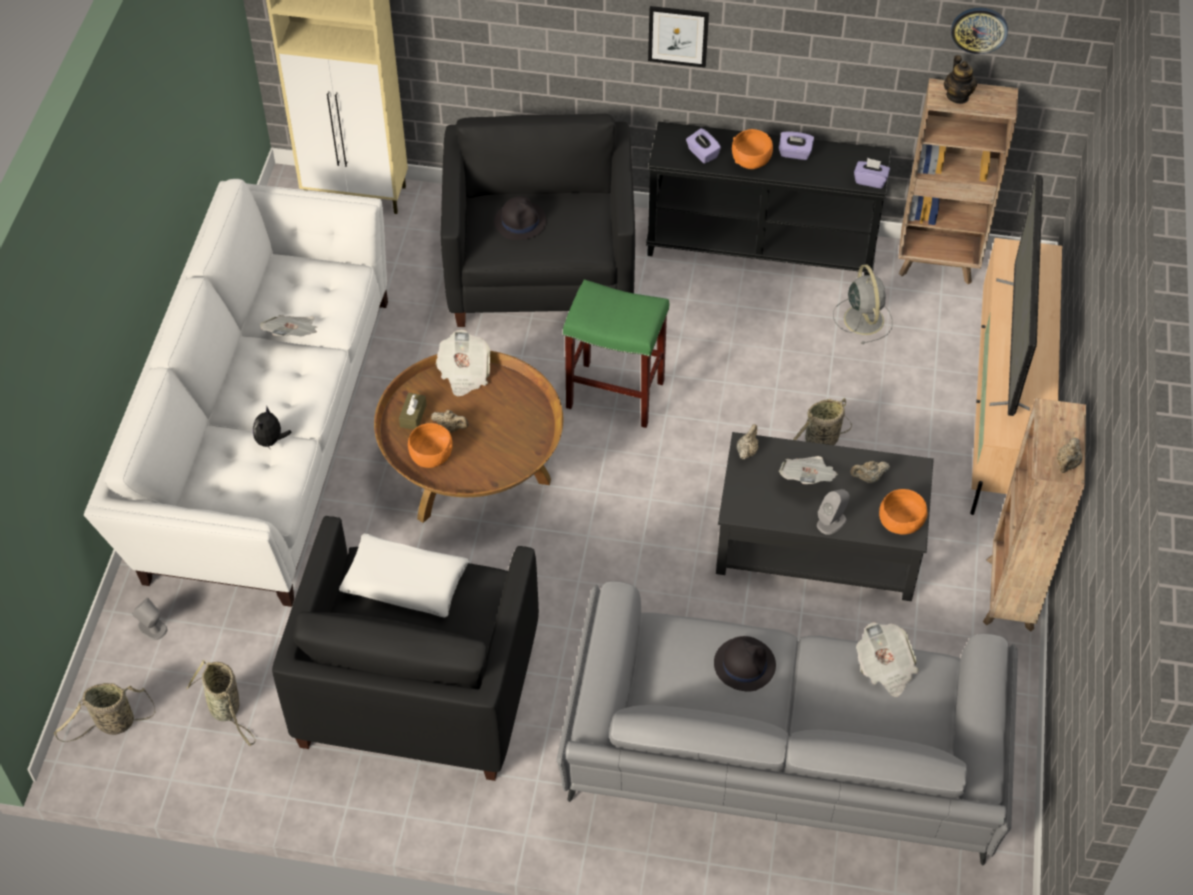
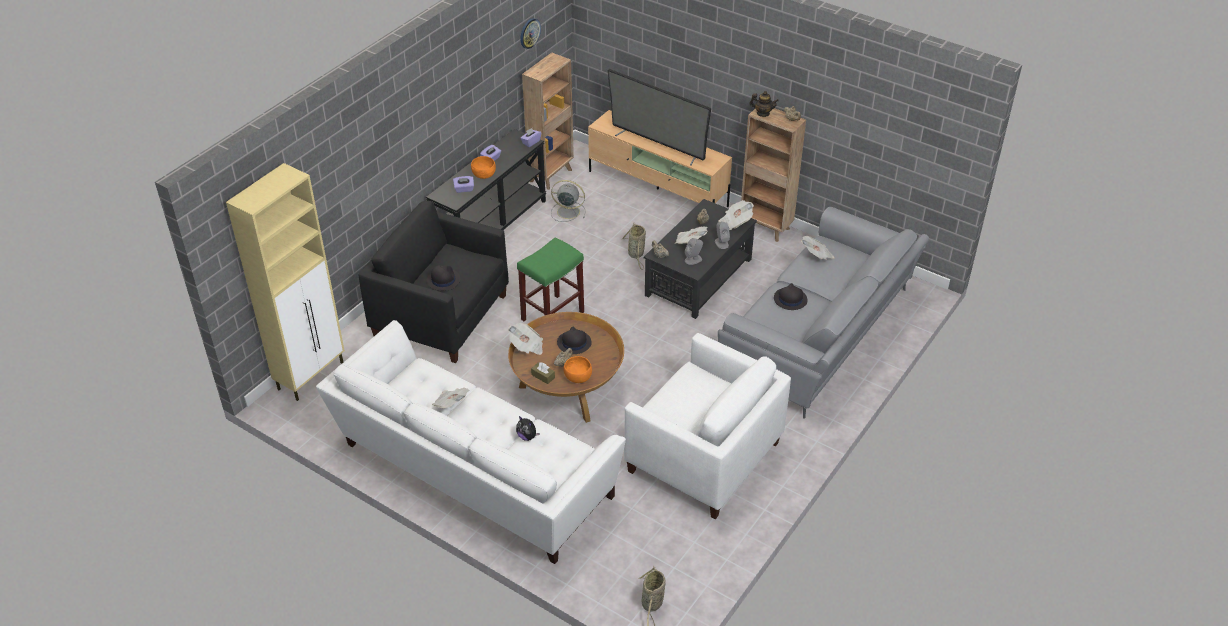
camera: 65 degrees left, 10 degrees down
(152, 628) = (591, 567): grey speaker -> grey speaker (693, 259)
(226, 709) = (671, 546): basket -> none
(405, 582) = (674, 402): white pillow -> none
(418, 689) = (703, 457): black armchair -> white armchair
(501, 424) = (574, 343): none -> black hat
(678, 36) = (423, 135): picture -> none
(900, 523) = (735, 222): orange bowl -> newspaper
(958, 96) = (542, 70): teapot -> teapot (763, 113)

